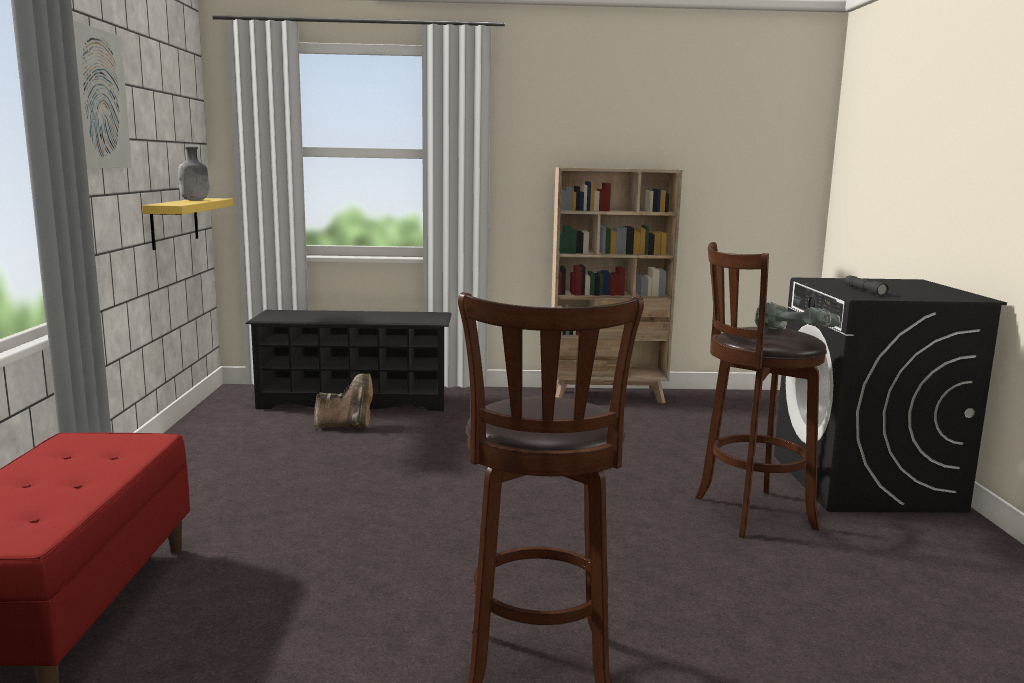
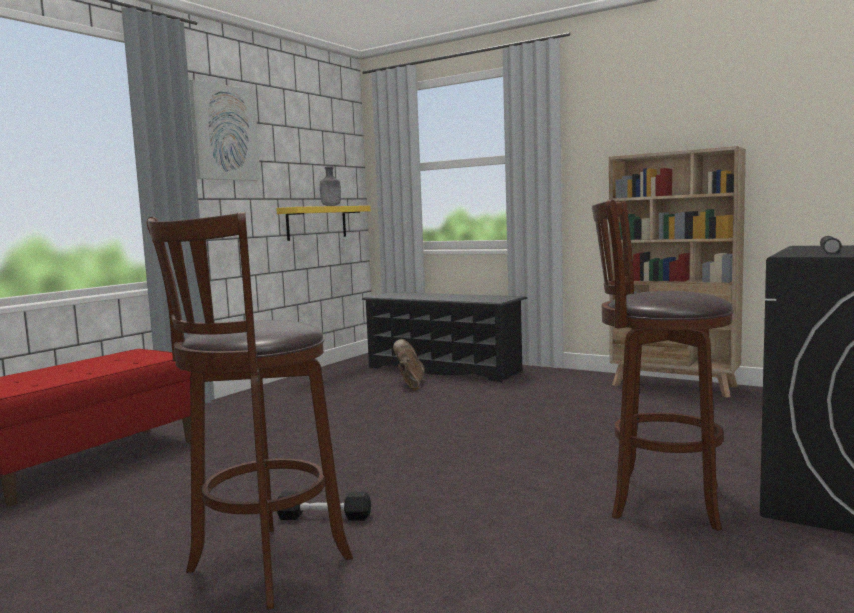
camera: 35 degrees right, 5 degrees down
(346, 426) = (410, 384): brown boot -> brown boot turned 120 degrees counterclockwise
(507, 603) = (324, 517): none -> black dumbbell
(797, 334) = (689, 296): power drill -> none

